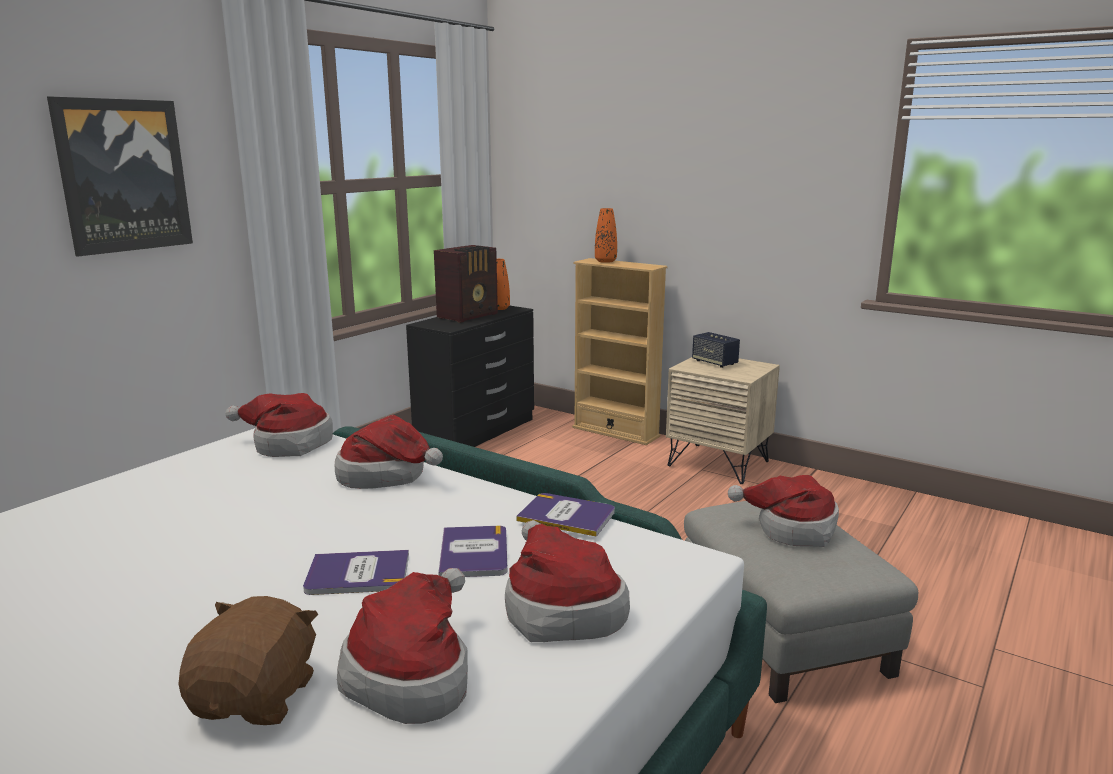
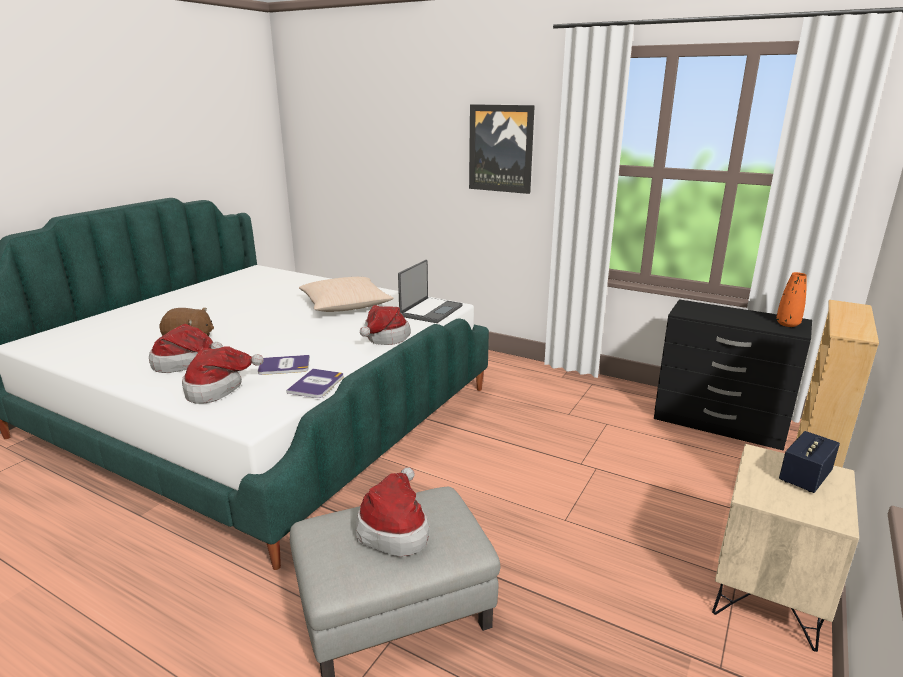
camera: 85 degrees right, 5 degrees up
(176, 512) = (345, 305): none -> beige pillow
(287, 444) = (430, 311): hat -> laptop
(357, 574) = (272, 344): book -> none
(469, 316) = (738, 315): radio -> none
(605, 261) = (852, 311): orange vase -> none

